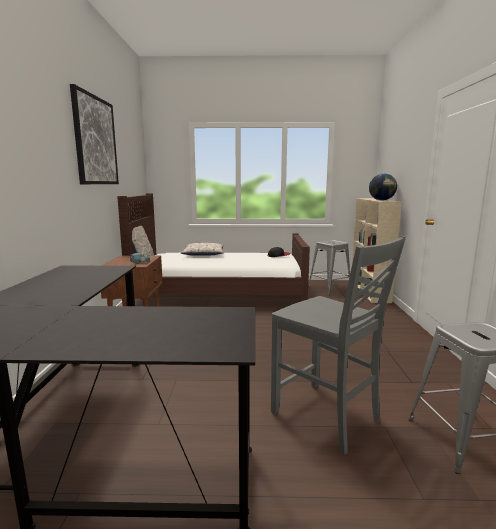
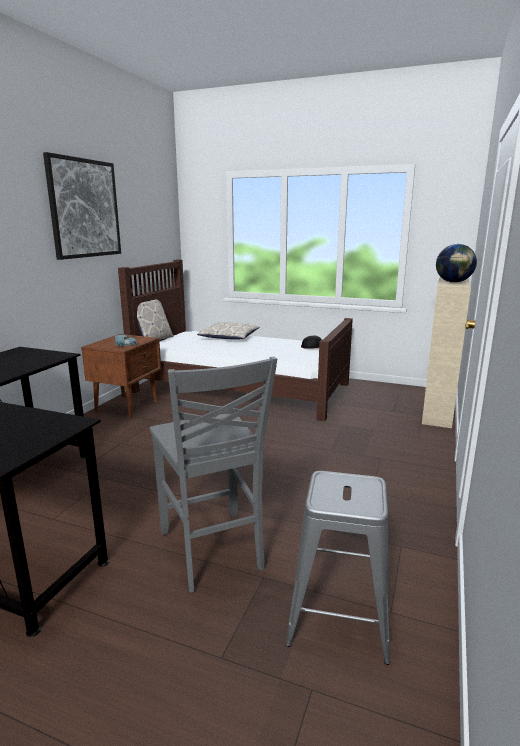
camera: 20 degrees right, 5 degrees up
(329, 288) = (385, 396): grey stool -> none

